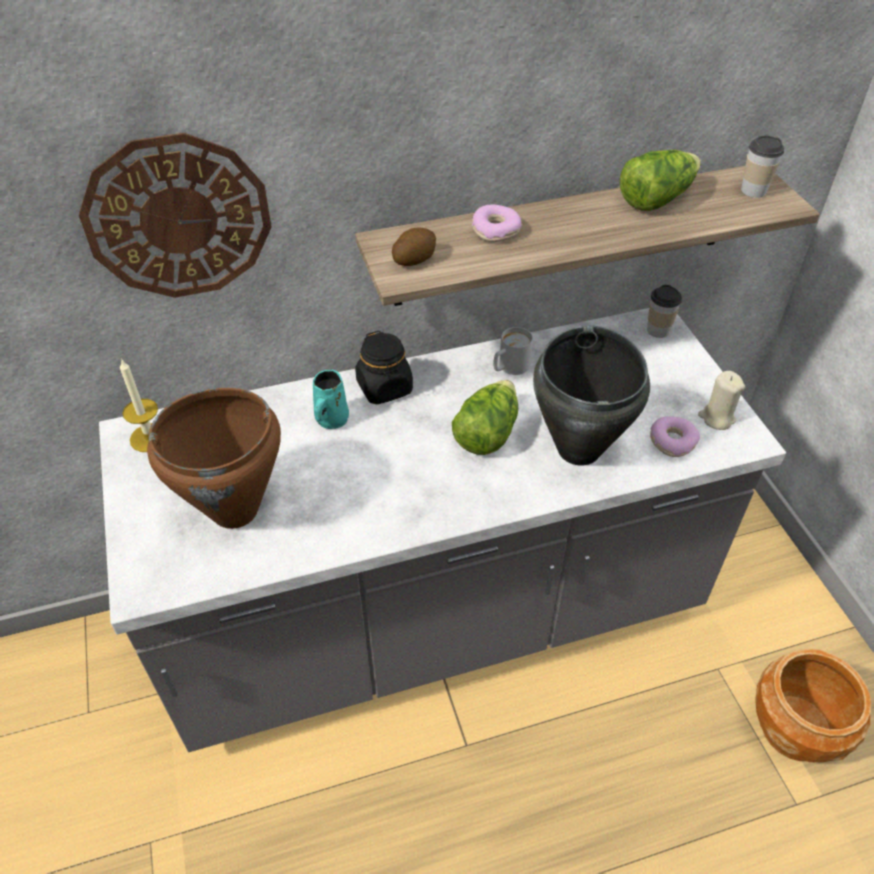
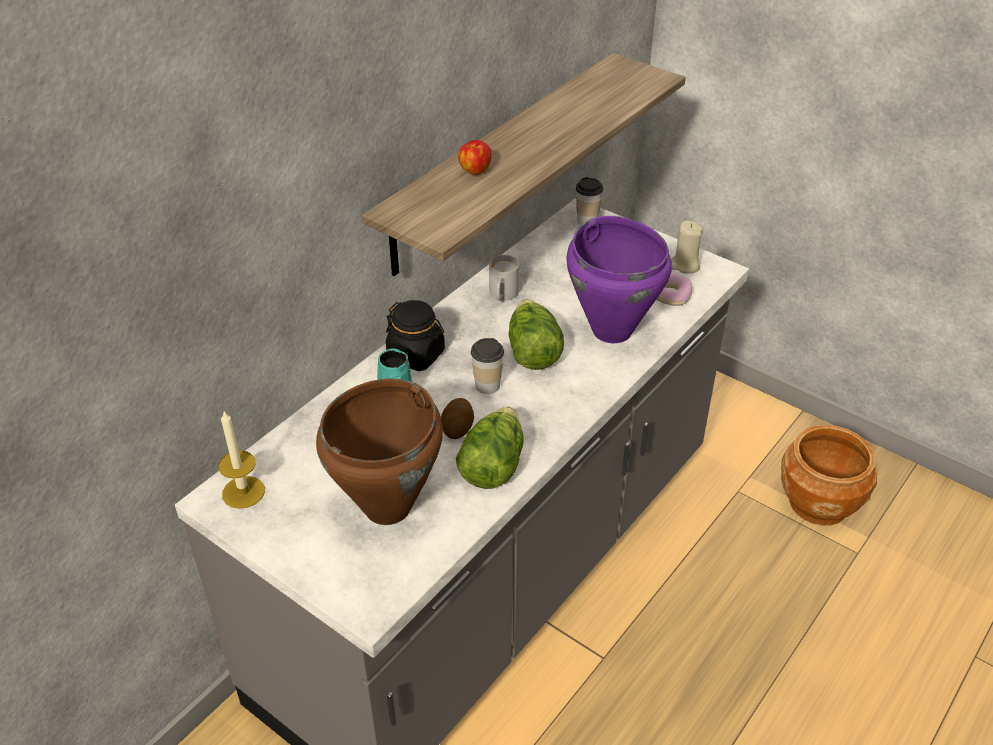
camera: 35 degrees left, 5 degrees down
(178, 218) = (231, 250): wall clock -> none
(414, 259) = (435, 215): potato -> potato (457, 427)
(495, 230) = (474, 170): donut -> apple
(579, 449) = (612, 330): black cooking pot -> purple cooking pot
(656, 198) = (566, 104): lettuce -> lettuce (492, 464)
(753, 191) = (627, 75): cup -> cup (487, 385)

